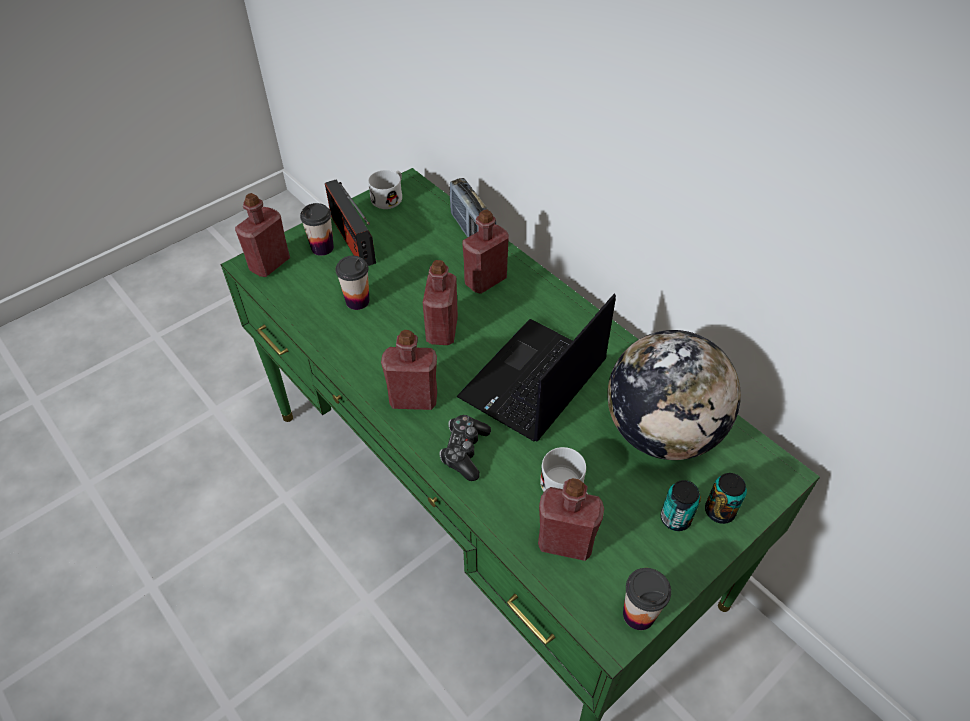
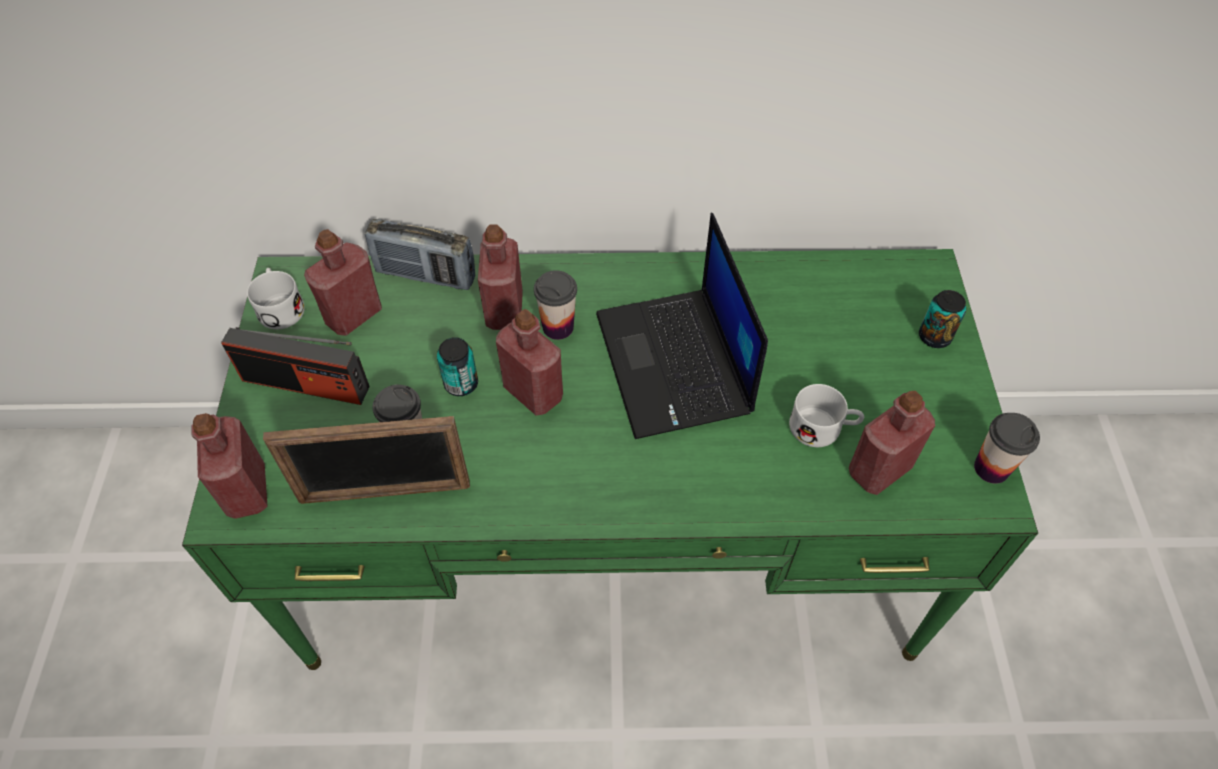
camera: 50 degrees left, 5 degrees up
(316, 314) = (385, 493): none -> picture frame
(322, 248) = (284, 421): cup -> cup (558, 327)
(413, 399) = (601, 479): red bottle -> red bottle (353, 315)
(464, 451) = (708, 479): game controller -> none
(661, 431) = (820, 313): globe -> none
(675, 518) = (917, 372): can -> can (461, 384)

